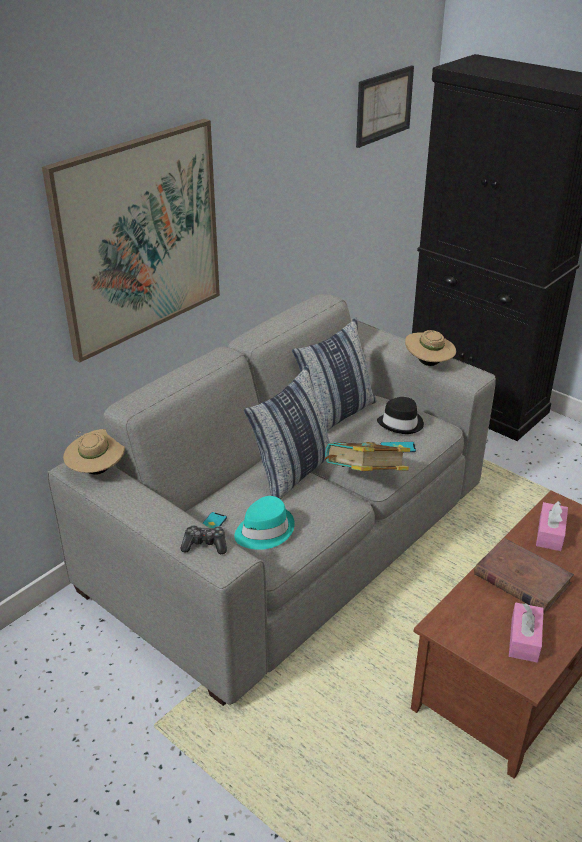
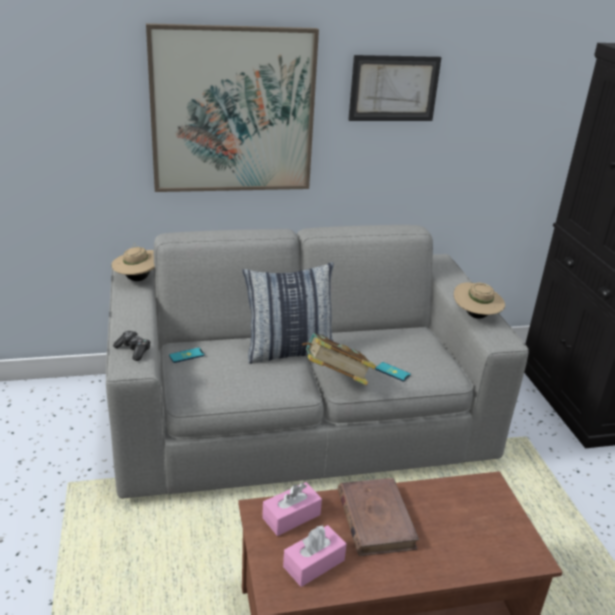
camera: 35 degrees right, 5 degrees down
(264, 530) = (215, 375): turquoise hat -> none
(336, 414) = (377, 330): pillow -> none
(384, 105) = (549, 75): picture -> picture (393, 88)
(401, 423) = (419, 357): black hat -> none
(550, 534) = (450, 502): pink tissue box -> pink tissue box (291, 516)

